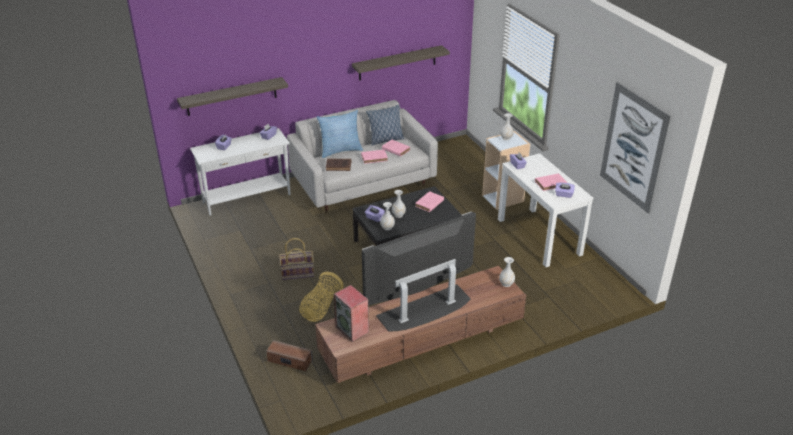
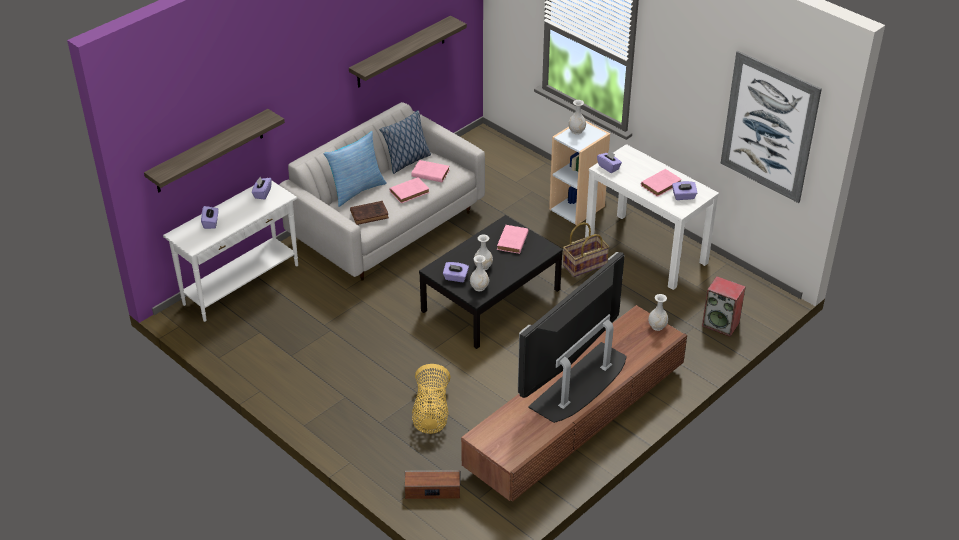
camera: 20 degrees left, 5 degrees up
(298, 272) = (374, 373): basket -> basket (584, 264)
(352, 329) = (510, 432): speaker -> speaker (721, 324)

